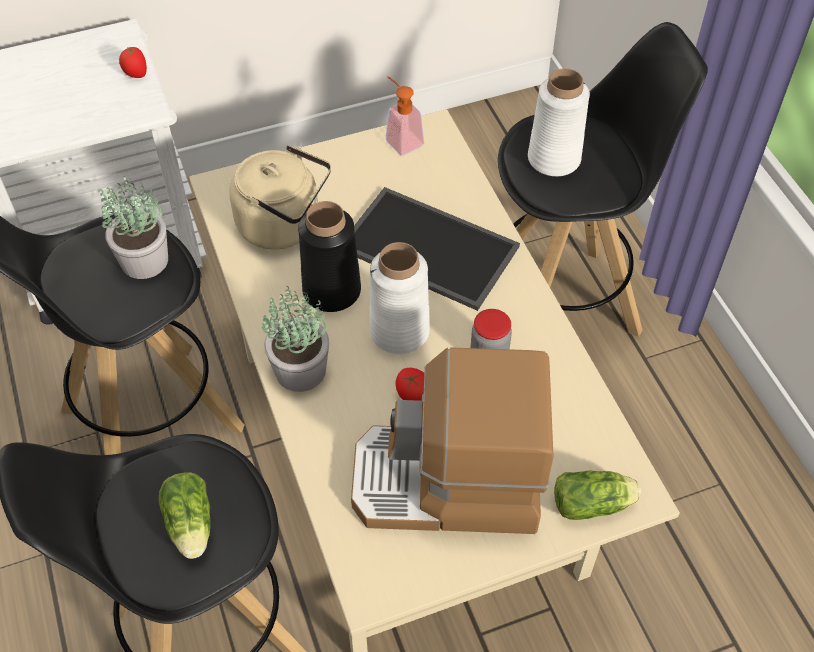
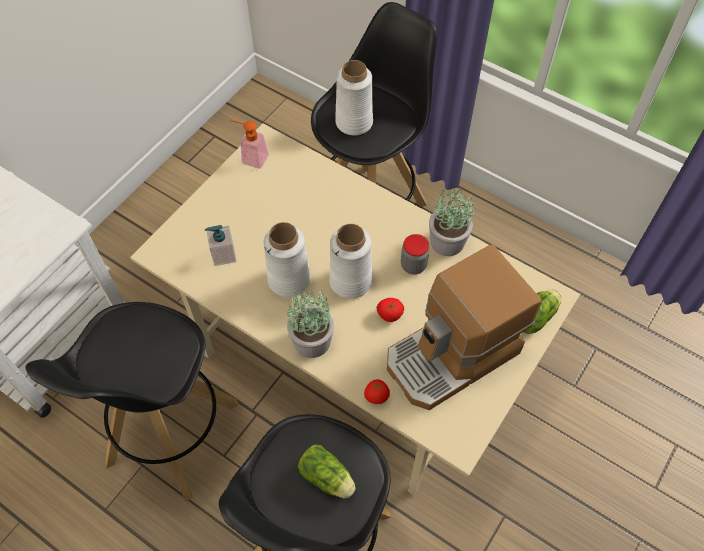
camera: 35 degrees left, 5 degrees up
(136, 74) = (36, 206): tomato -> tomato (376, 397)
(143, 261) = (150, 332): potted plant -> potted plant (447, 242)
(284, 225) = (223, 255): beige kettle -> soap dispenser
(332, 291) = (289, 280): black vase -> white vase
(426, 249) = (324, 220): tray -> none

